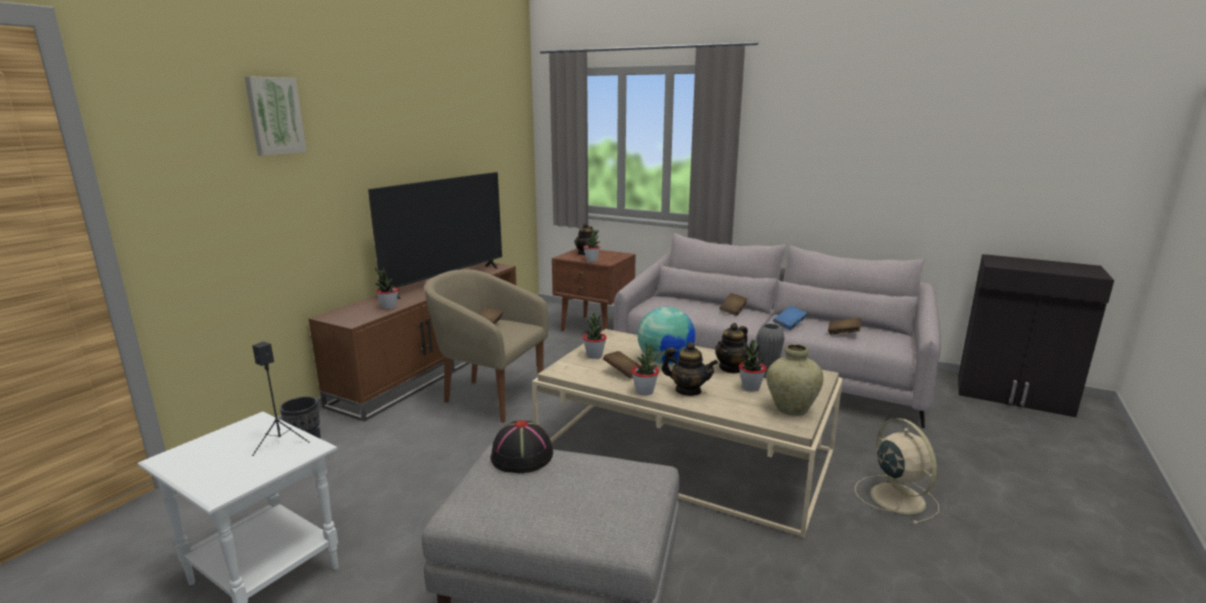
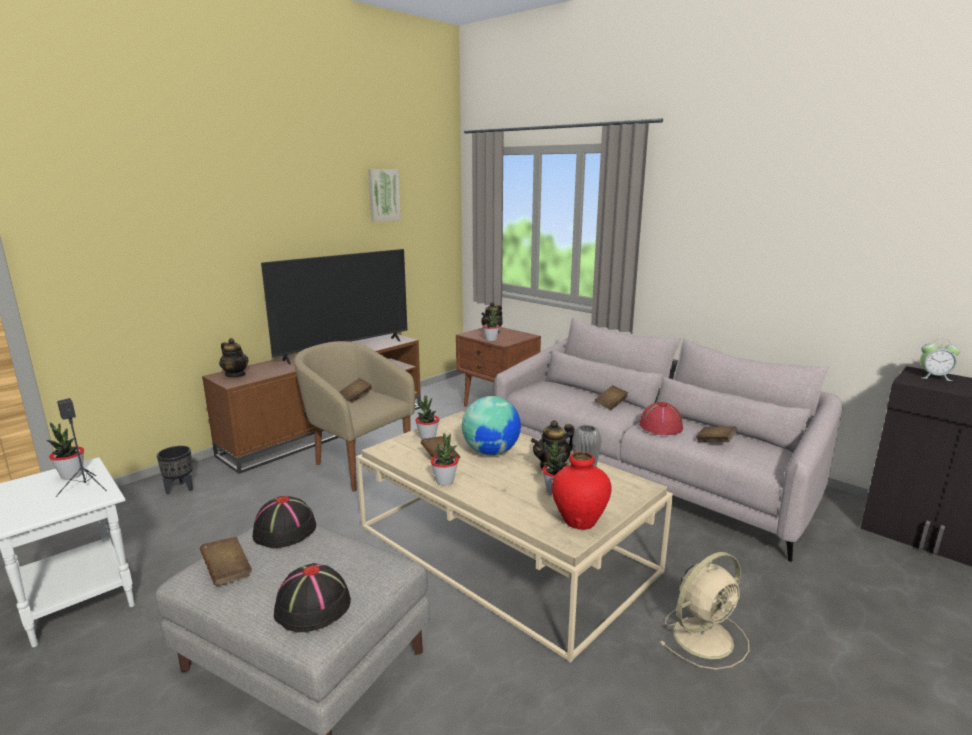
camera: 15 degrees right, 0 degrees up
(274, 116) = (173, 196): picture -> picture (383, 195)
(389, 307) = (274, 371): potted plant -> potted plant (72, 475)
(496, 501) = (227, 571): none -> brown book
(610, 517) = (312, 607): none -> black hat
(688, 390) = (488, 486): teapot -> teapot (236, 375)
(789, 325) = (660, 426): blue book -> red hat
(791, 409) = (579, 521): beige vase -> red vase
(895, 497) = (704, 636): beige fan -> beige fan turned 60 degrees clockwise
(1009, 260) = (934, 377): none -> alarm clock

